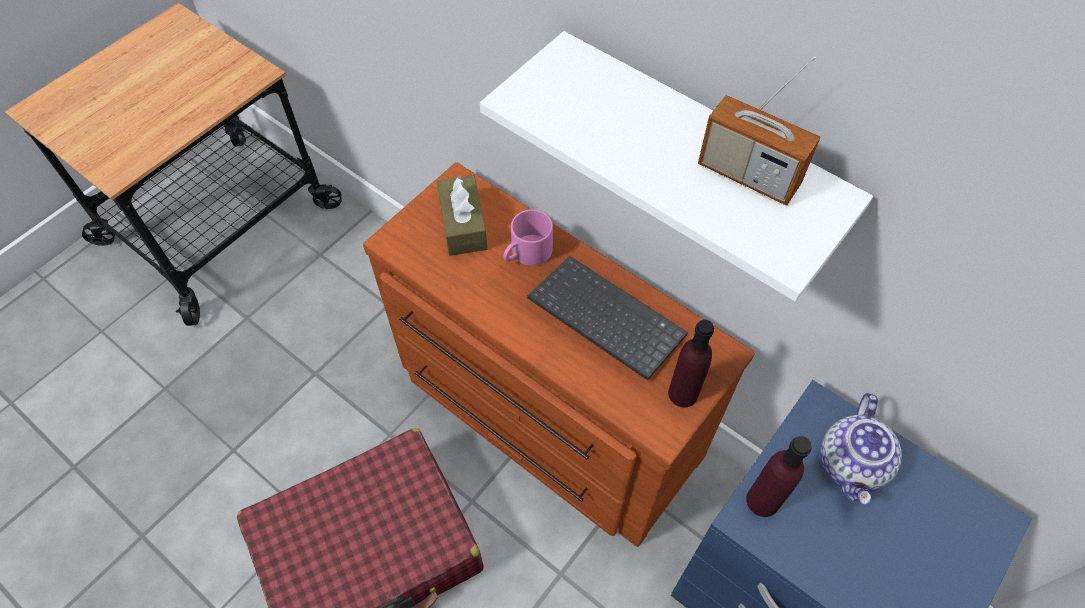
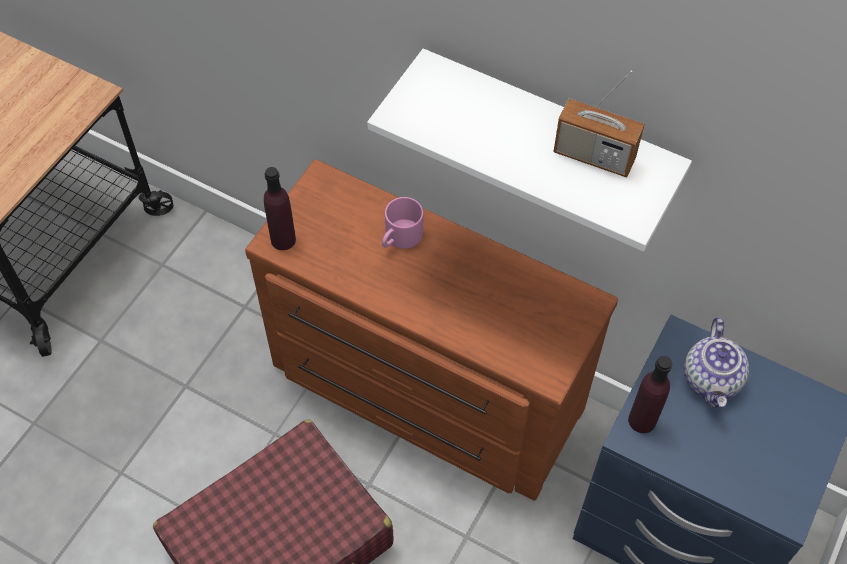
camera: 10 degrees left, 0 degrees up
(463, 224) = (335, 218): brown tissue box -> none
(602, 319) = (480, 287): keyboard -> none
(683, 393) = (561, 343): purple bottle -> purple bottle (283, 240)

